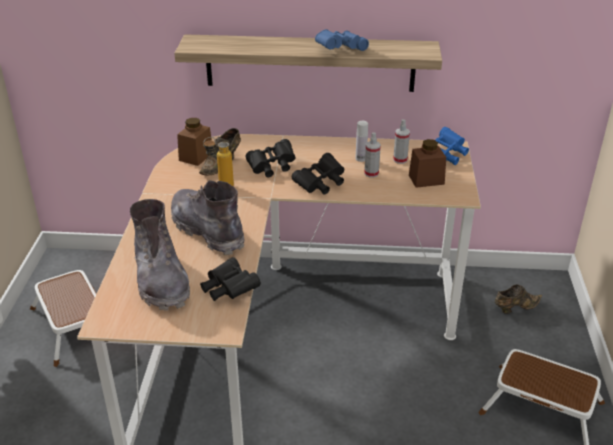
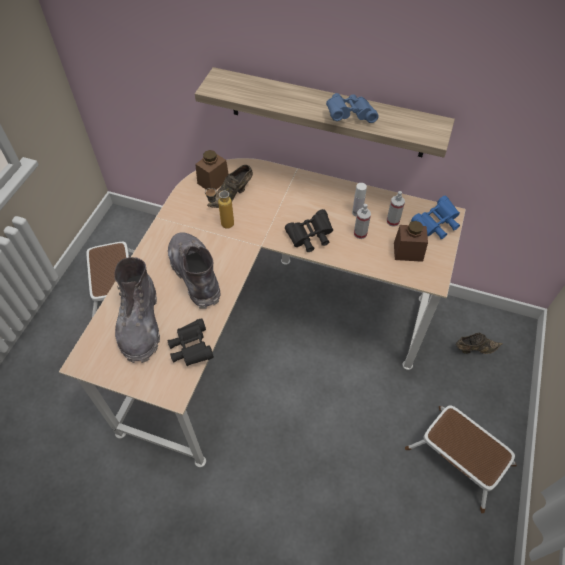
camera: 15 degrees right, 20 degrees up
(272, 167) = (274, 208): black binoculars -> none

